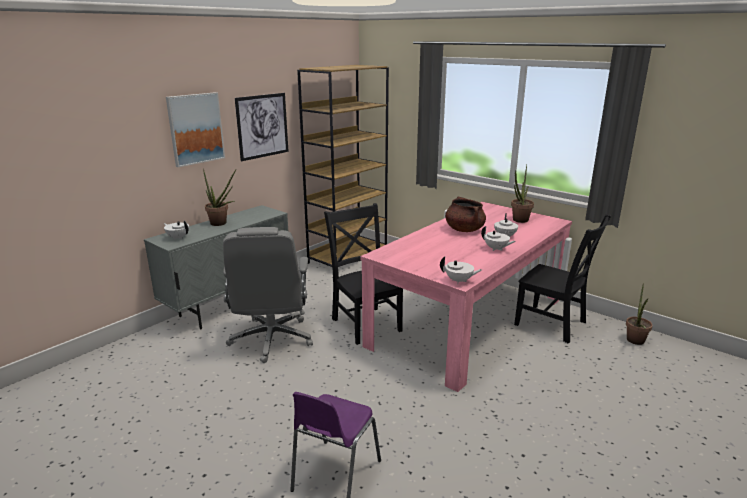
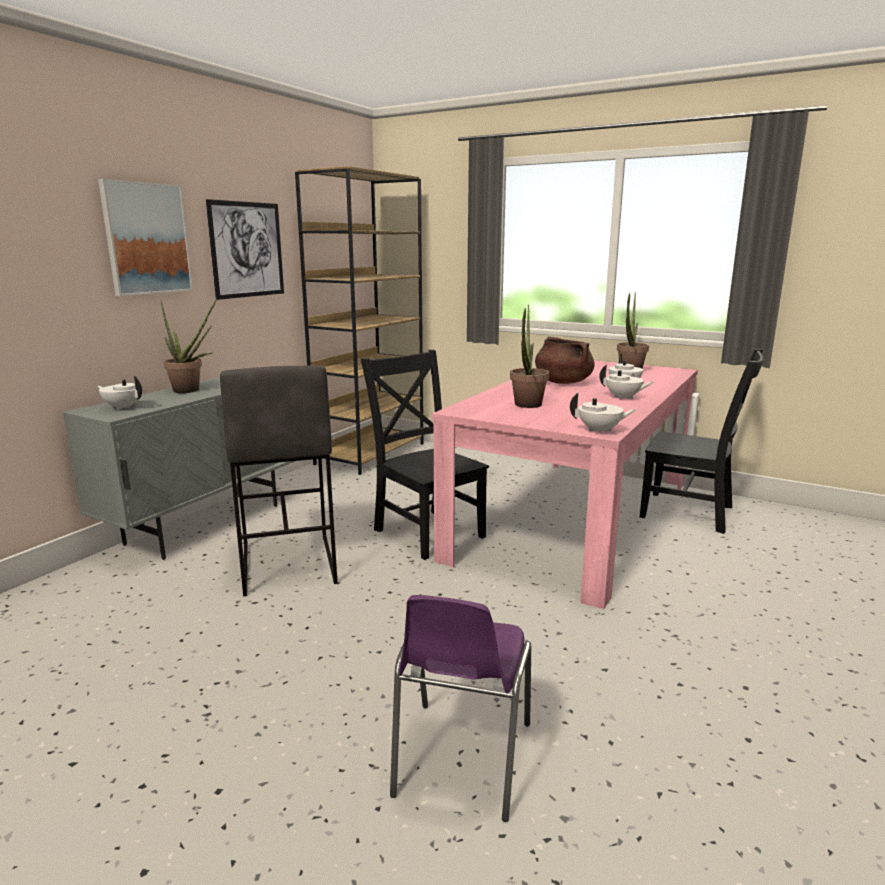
camera: 10 degrees left, 5 degrees down
(271, 339) = (286, 564): grey office chair -> grey stool
(635, 342) = (808, 525): potted plant -> potted plant (527, 406)

